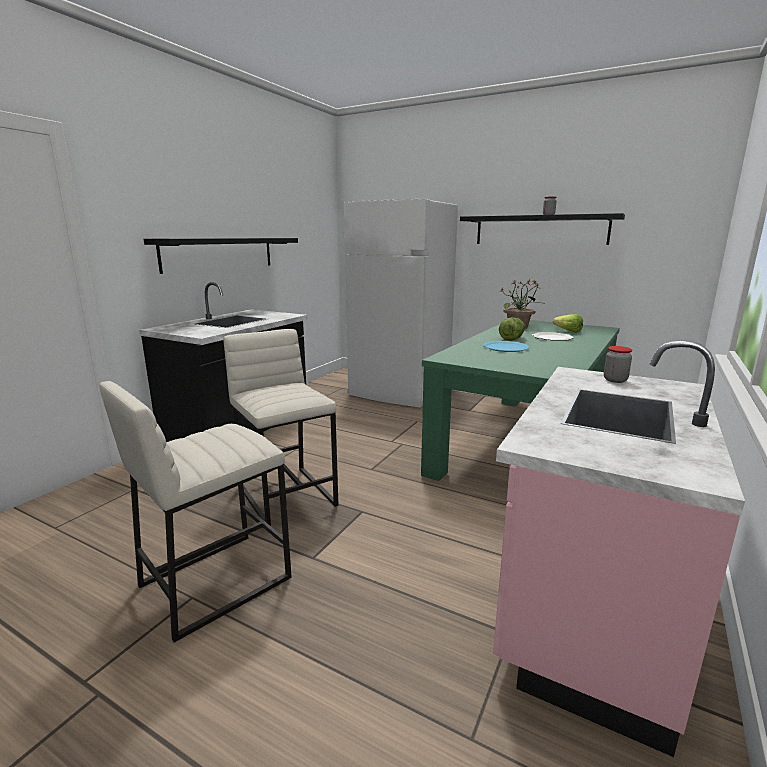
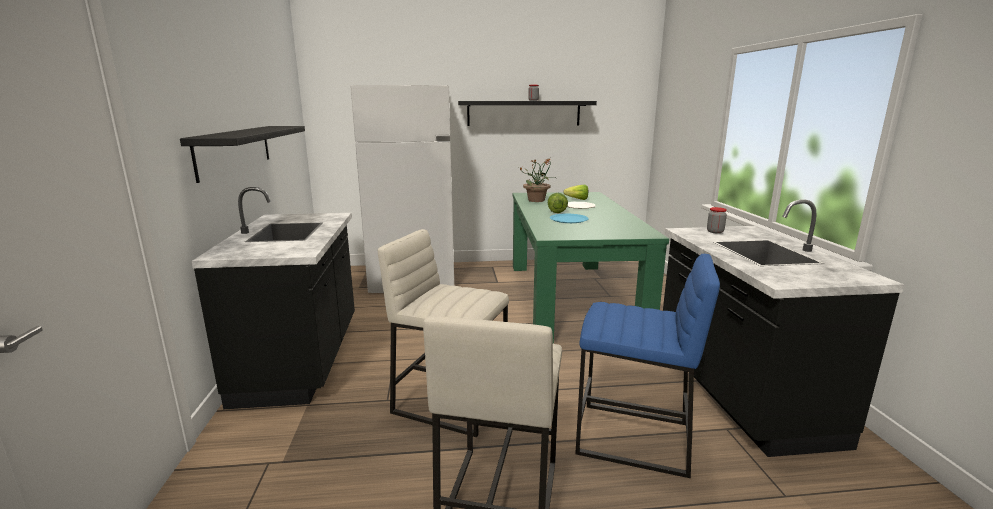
camera: 35 degrees left, 0 degrees up
(391, 591) = (633, 437): none -> blue stool
(588, 606) = (738, 393): pink counter -> black counter

